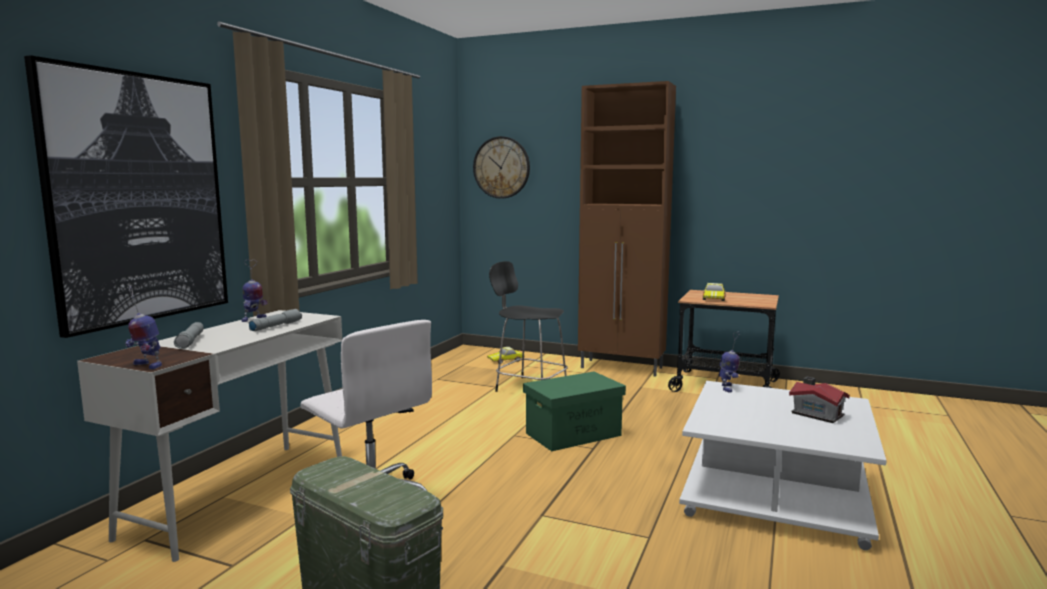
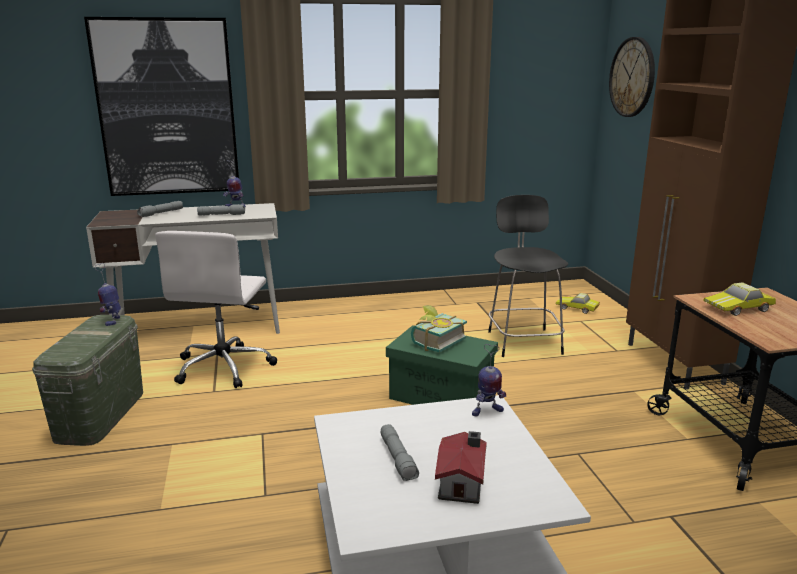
camera: 55 degrees right, 10 degrees up
(146, 365) = (98, 222): toy robot -> toy robot (113, 320)
(566, 384) = (434, 341): none -> book
(774, 421) = (398, 459): none -> grey flashlight

